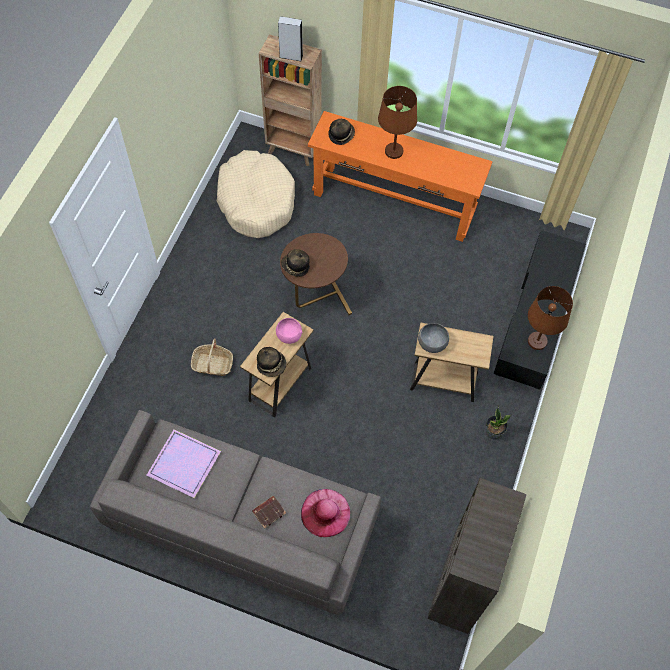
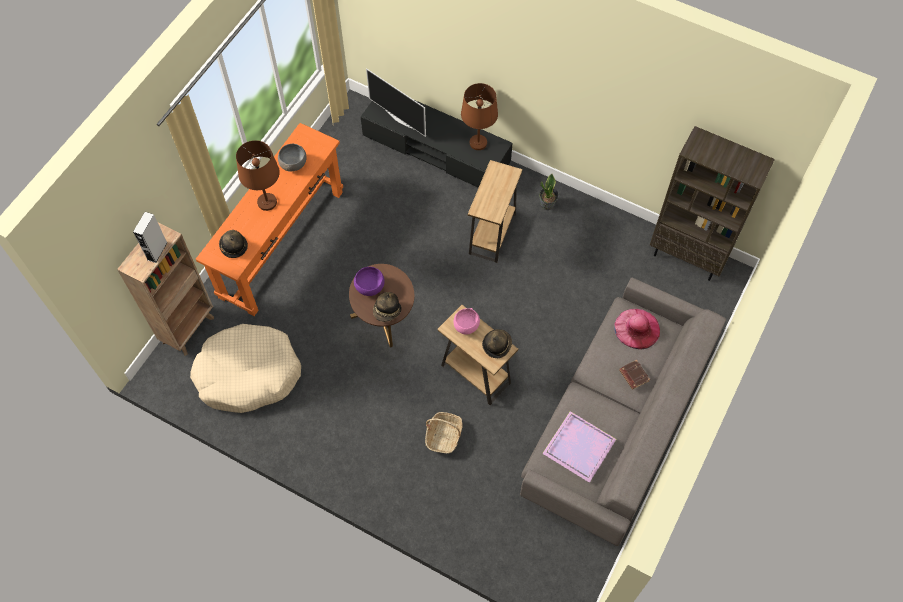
camera: 80 degrees left, 0 degrees up
(320, 249) = (369, 287): none -> purple bowl
(432, 343) = (491, 208): grey bowl -> grey bowl (293, 164)
(547, 265) = (399, 119): none -> television

